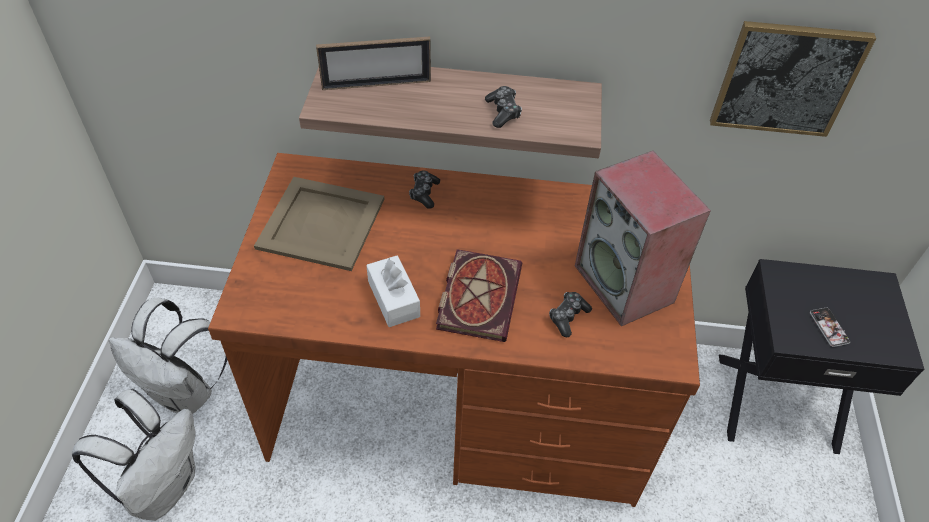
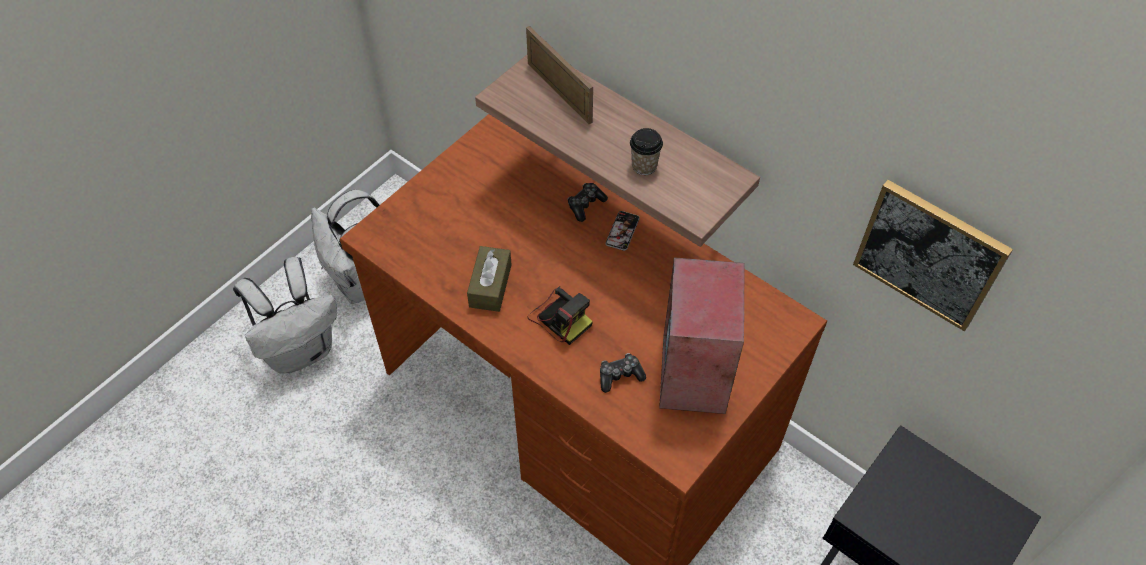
camera: 35 degrees right, 5 degrees up
(322, 224) = (481, 193): beige tray -> none
(376, 84) = (559, 92): picture frame -> picture frame turned 150 degrees counterclockwise
(393, 299) = (490, 285): white tissue box -> brown tissue box
(478, 295) = (560, 317): book -> camera
(503, 112) = (644, 166): game controller -> cup
(829, 327) = (912, 526): phone -> phone (622, 231)

